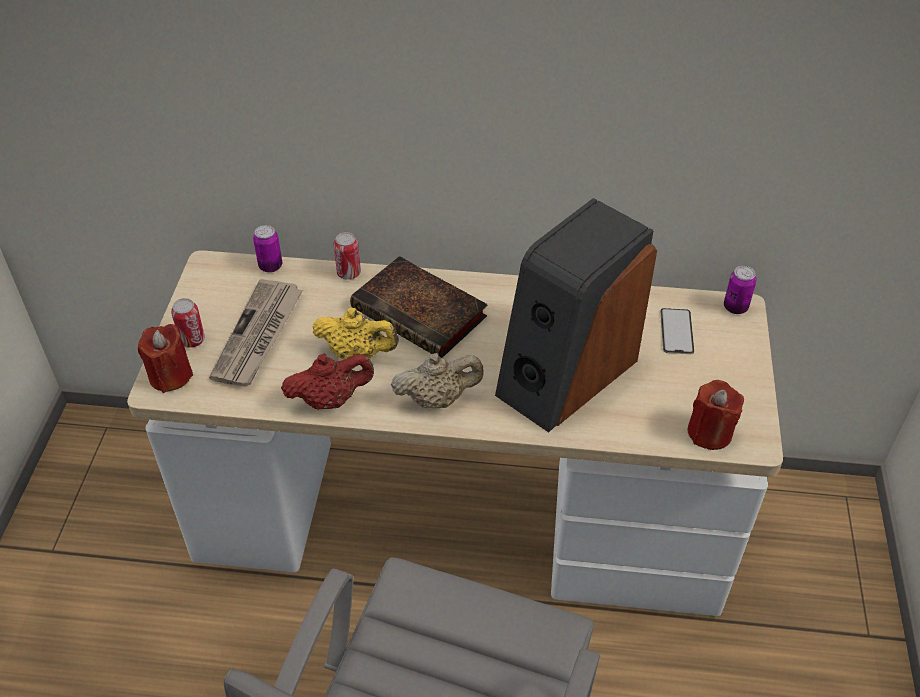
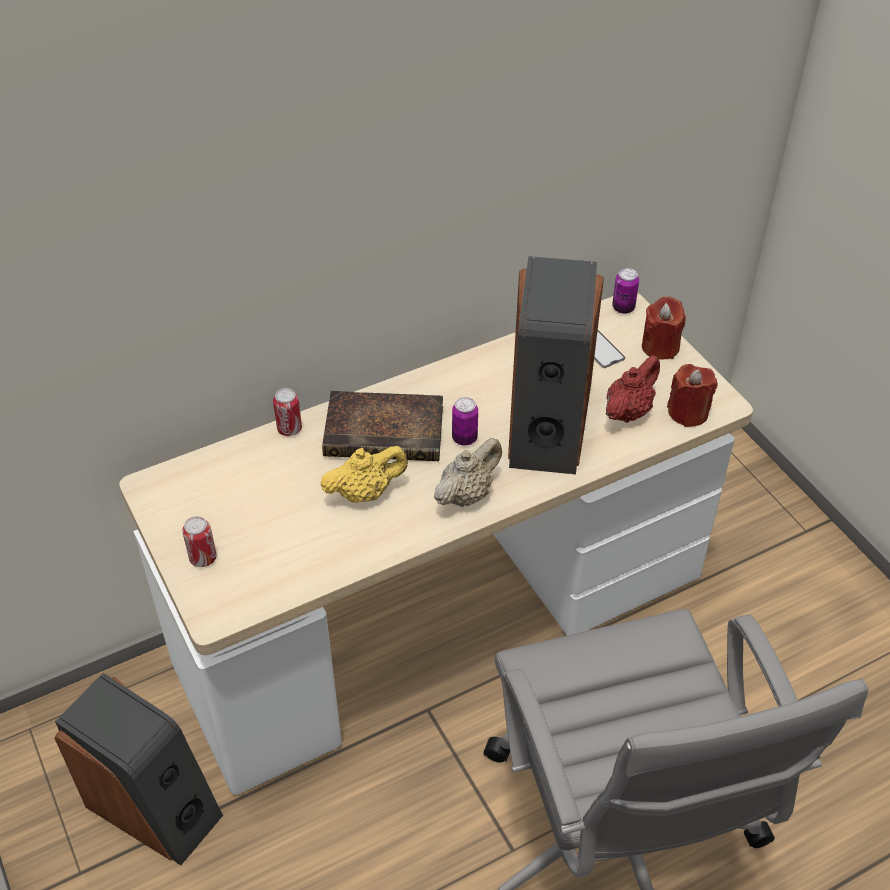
camera: 35 degrees left, 0 degrees up
(136, 535) = (155, 807): none -> speaker
(170, 376) = (214, 599): red candle -> red candle (660, 347)
(259, 336) = (262, 523): newspaper -> none
(270, 266) = (210, 457): can -> can (464, 438)
(330, 400) = (379, 542): red teapot -> red teapot (628, 411)

